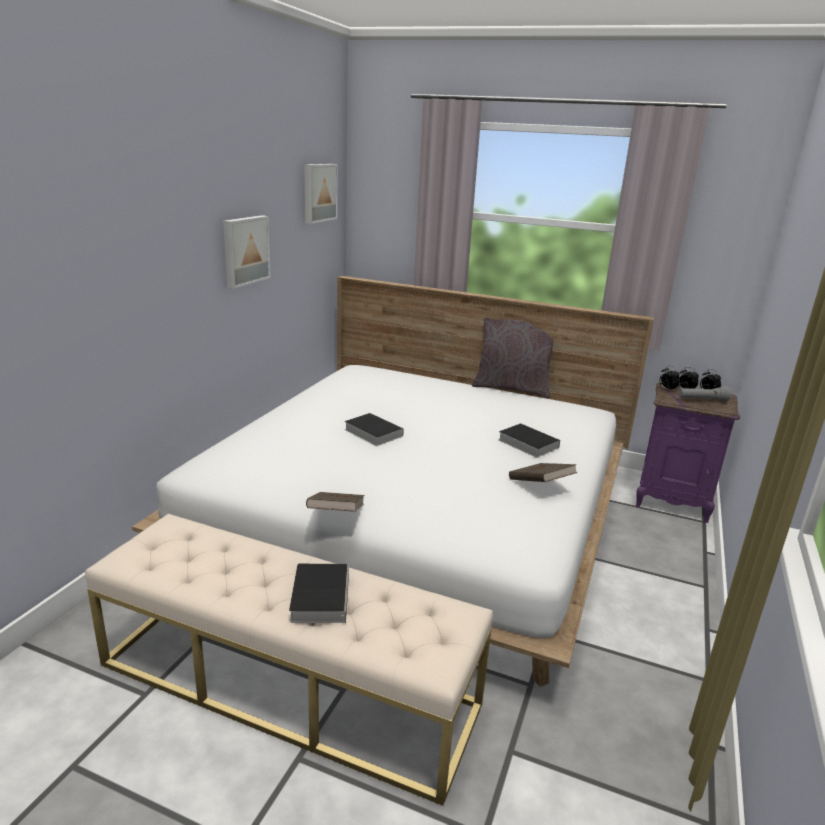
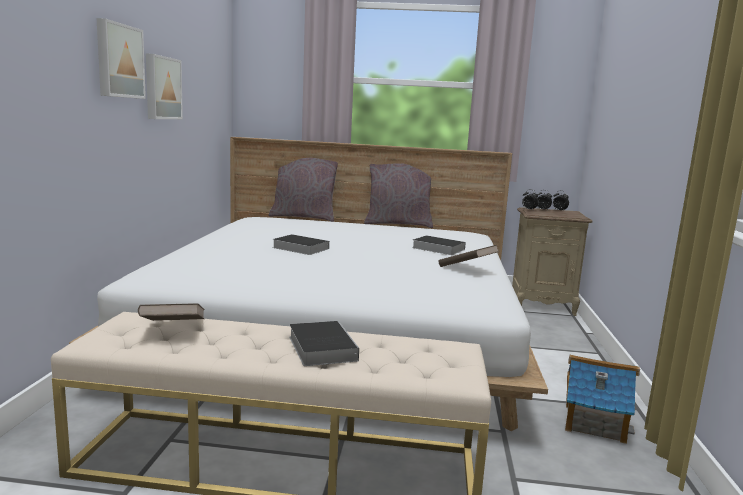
camera: 15 degrees left, 10 degrees down
(318, 192) = (214, 56): picture -> picture (118, 61)
(336, 515) = (303, 294): brown book -> brown book (173, 330)
(410, 370) = (304, 217): none -> grey pillow
(642, 691) = (594, 422): none -> toy house
(672, 502) = (542, 306): purple nightstand -> beige nightstand
(702, 400) = (559, 213): grey flashlight -> none

